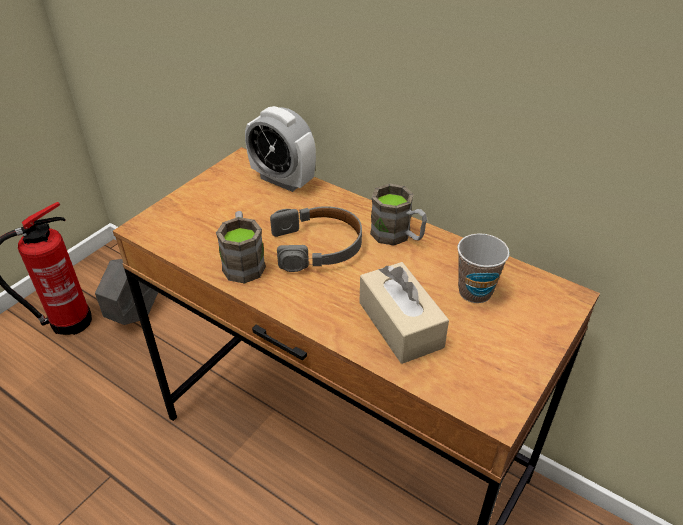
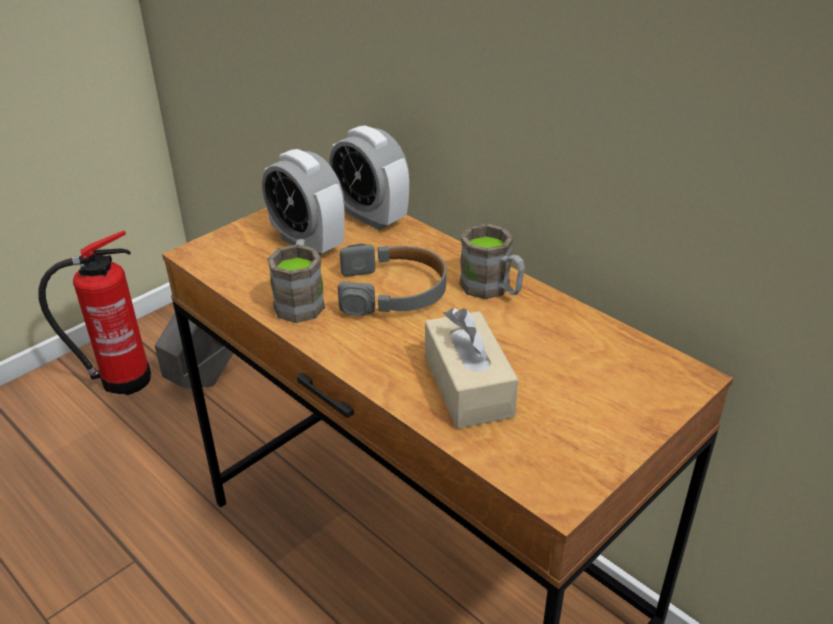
camera: 10 degrees right, 5 degrees down
(236, 209) = (307, 243): none -> alarm clock
(475, 292) = (571, 360): cup -> none

